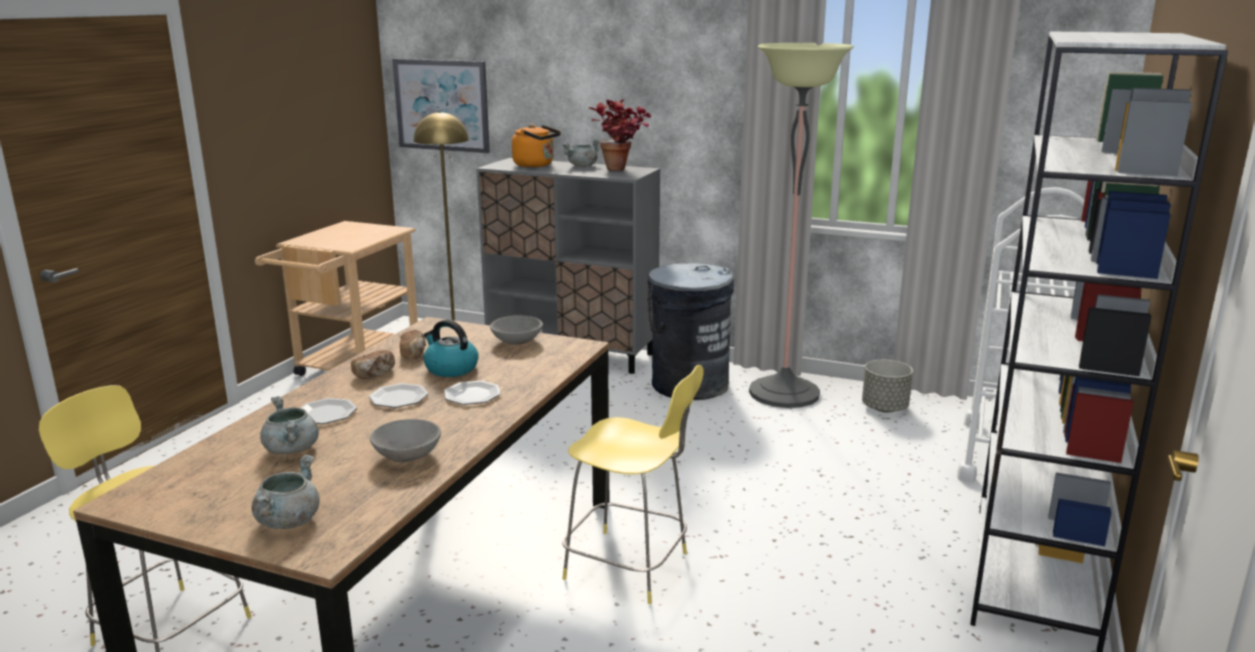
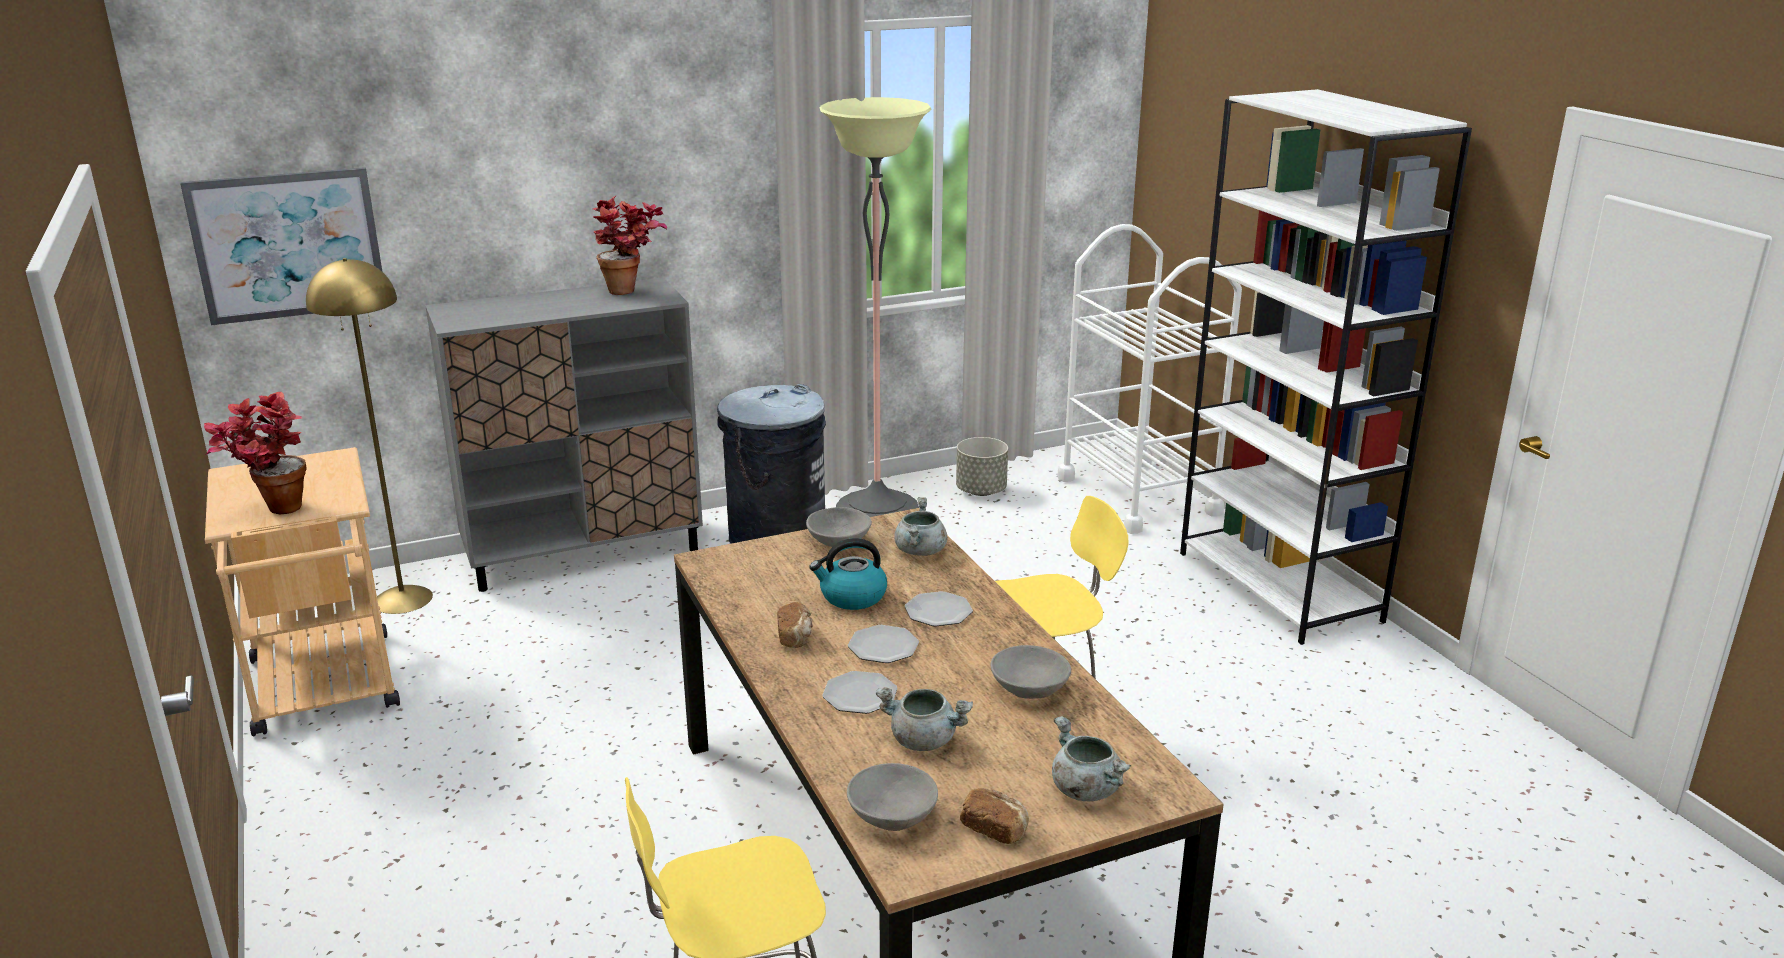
camera: 45 degrees left, 5 degrees up
(182, 474) = (892, 817): none -> grey bowl
(320, 241) = (272, 511): none -> potted plant
(414, 353) = (775, 599): bread -> bread (994, 828)
(536, 165) = (504, 309): orange kettle -> none
(582, 166) = (567, 296): grey cooking pot -> grey cooking pot (920, 551)

